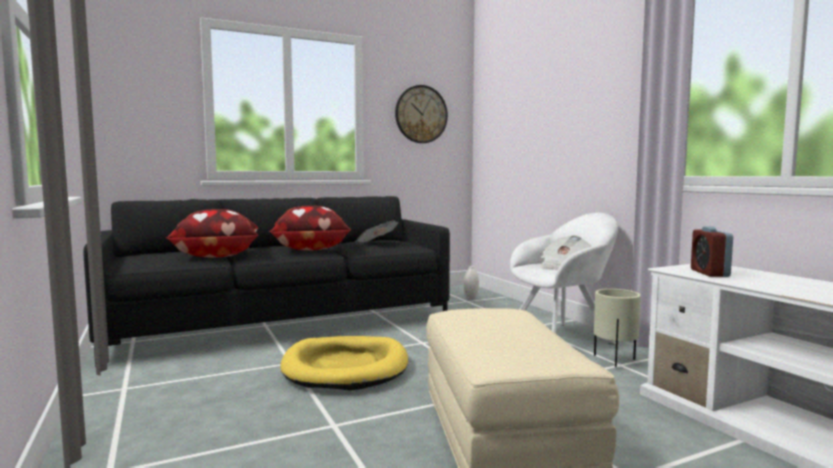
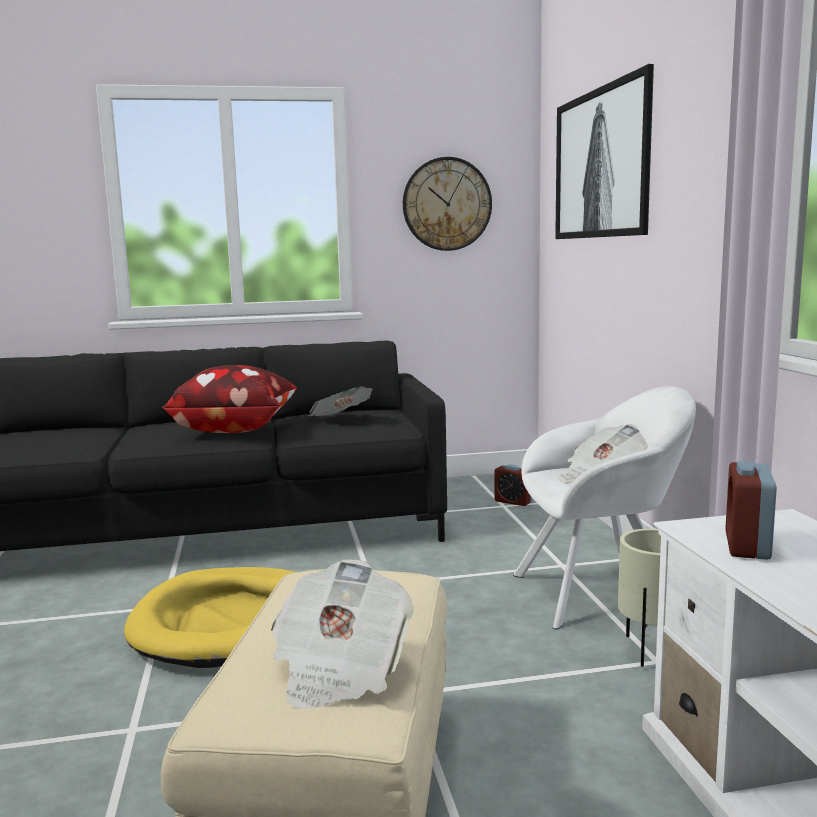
camera: 15 degrees right, 5 degrees up
(216, 256) = (98, 439): pillow -> none
(471, 299) = (513, 502): white vase -> alarm clock
(527, 91) = (600, 164): none -> picture
(533, 344) = (339, 669): none -> newspaper

